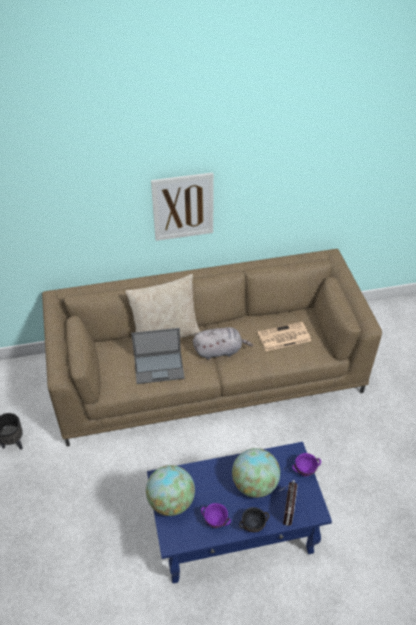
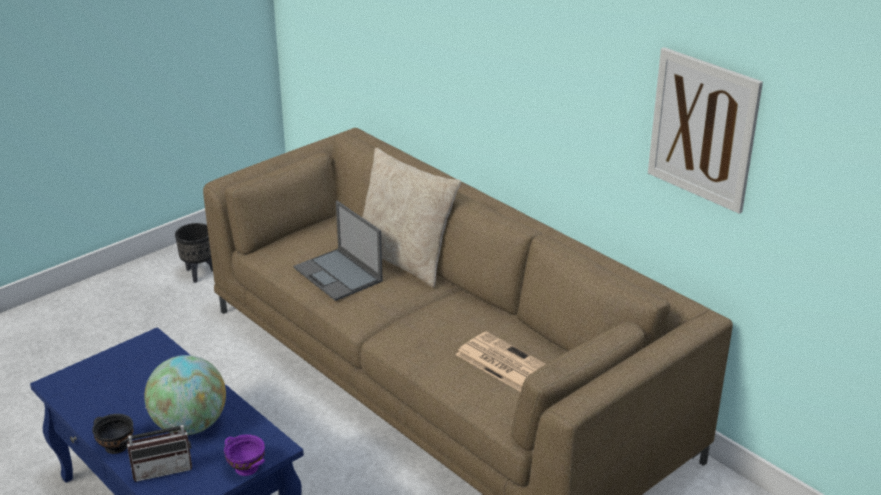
camera: 60 degrees right, 15 degrees down
(171, 502) = (118, 362): globe -> none
(183, 206) = (515, 82): picture -> picture (703, 129)
(216, 522) = (105, 410): purple bowl -> none
(219, 351) = (417, 314): grey plush toy -> none

